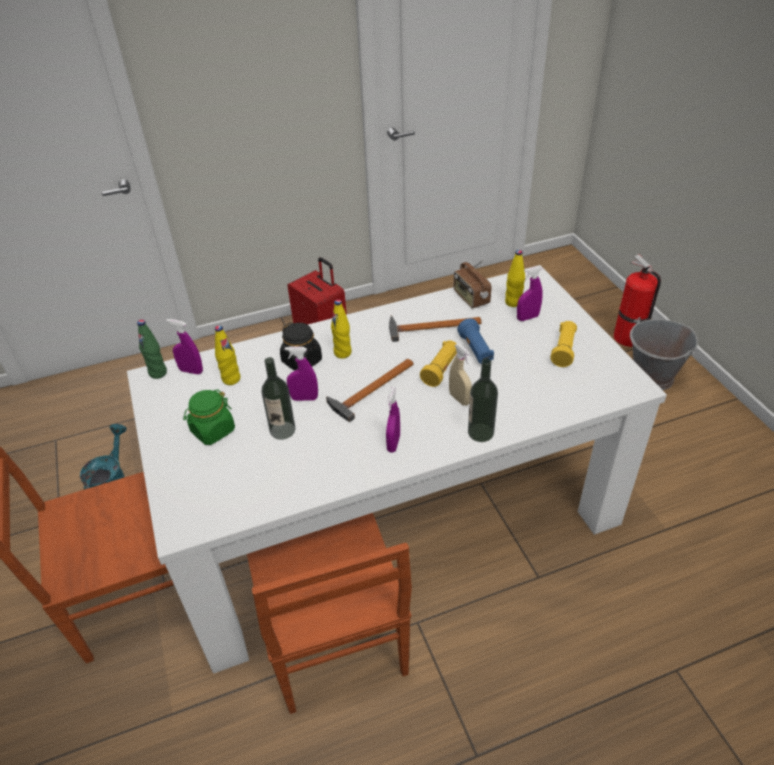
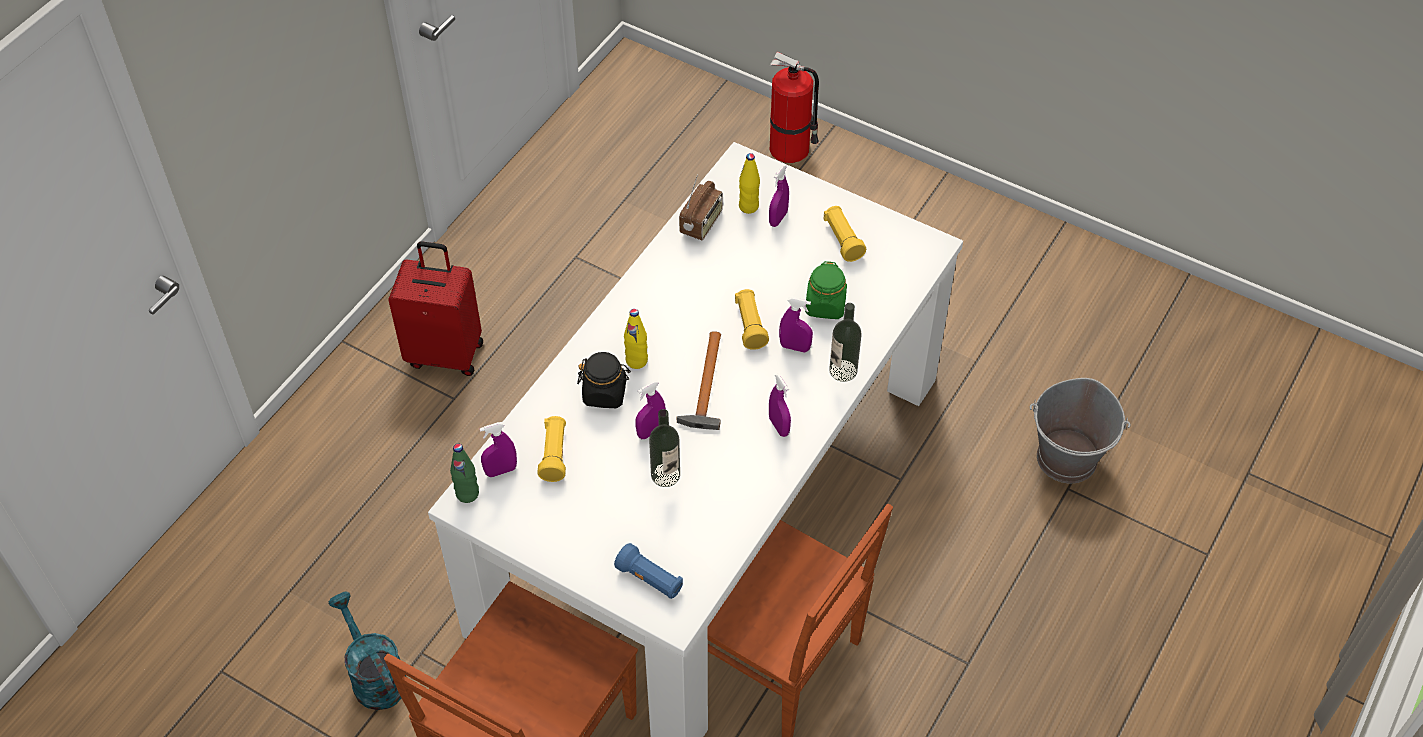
camera: 40 degrees left, 10 degrees up
(212, 431) = (599, 516): green jar -> green jar (825, 305)
(231, 379) = (554, 455): yellow bottle -> yellow flashlight
(429, 327) = (694, 282): hammer -> none
(459, 399) = (795, 347): beige spray bottle -> purple spray bottle
(470, 298) = (702, 223): radio -> radio turned 90 degrees counterclockwise
(475, 350) = (762, 285): blue flashlight -> blue flashlight (650, 580)
(652, 377) = (850, 190): grey bucket -> grey bucket (1067, 459)

